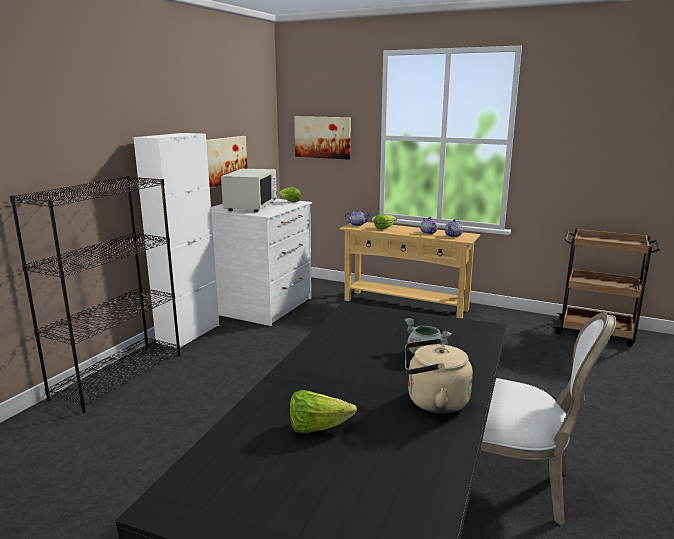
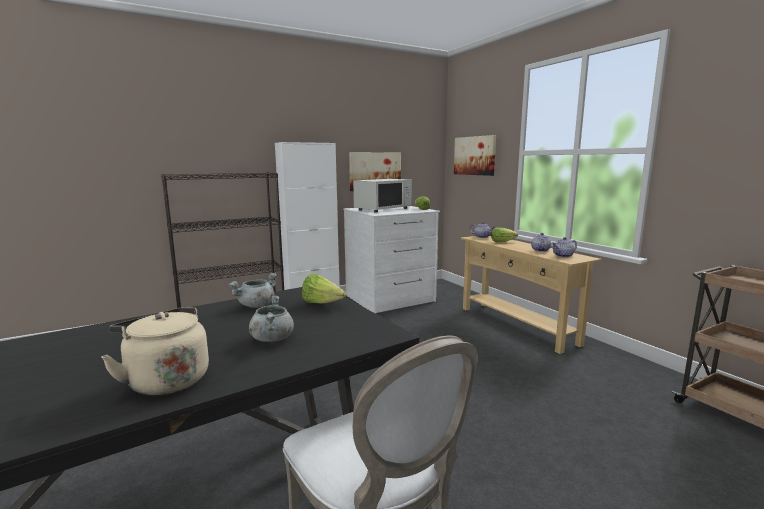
camera: 35 degrees right, 5 degrees down
(317, 428) = (50, 364): lettuce -> lettuce (322, 304)
(345, 334) = (256, 306): none -> grey cooking pot

